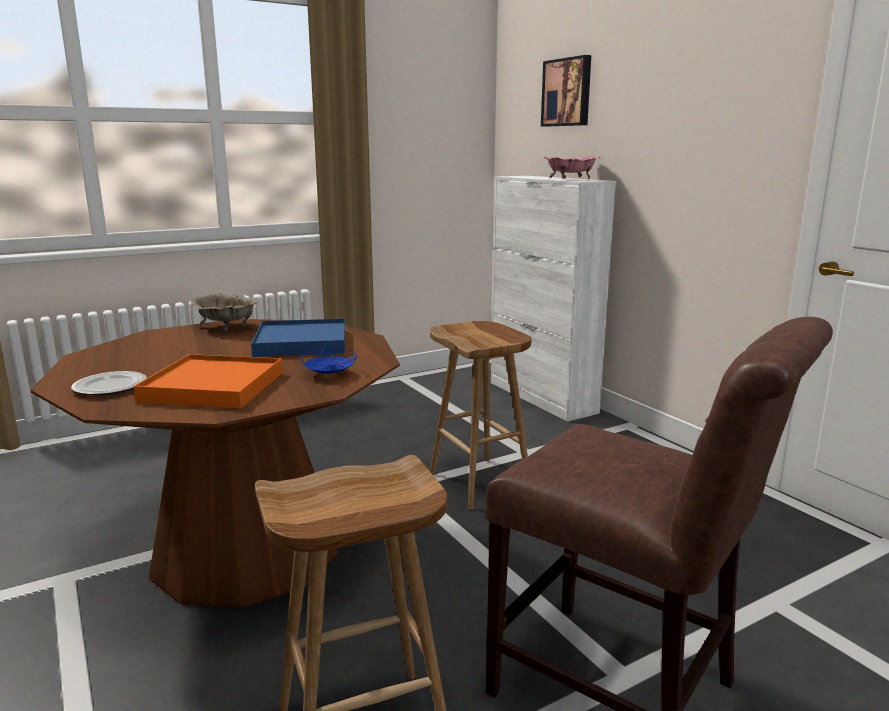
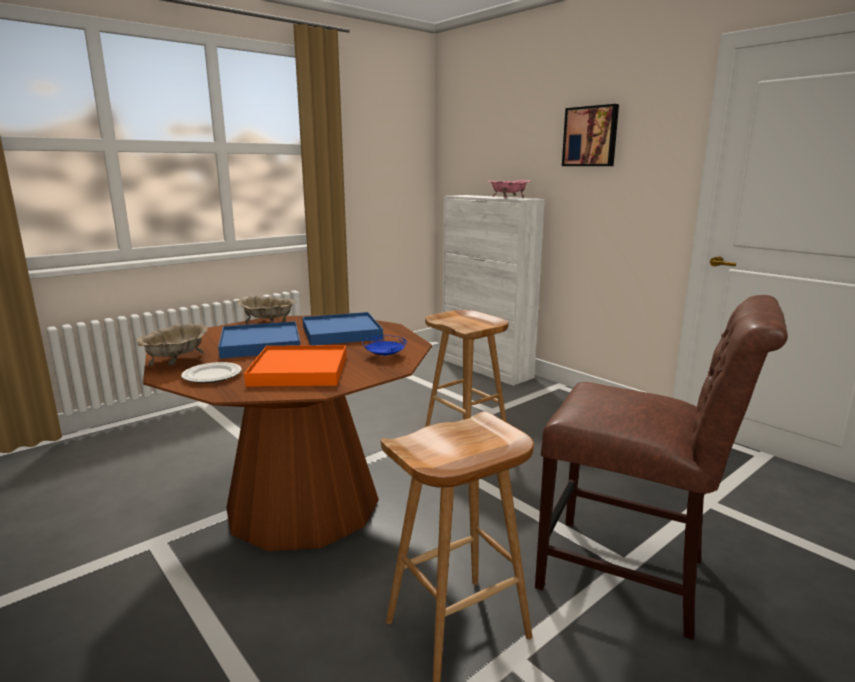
camera: 10 degrees left, 0 degrees up
(87, 366) = (176, 361): none -> beige bowl
(197, 351) = (261, 344): none -> blue tray
(567, 92) = (500, 130): picture -> picture (591, 136)

